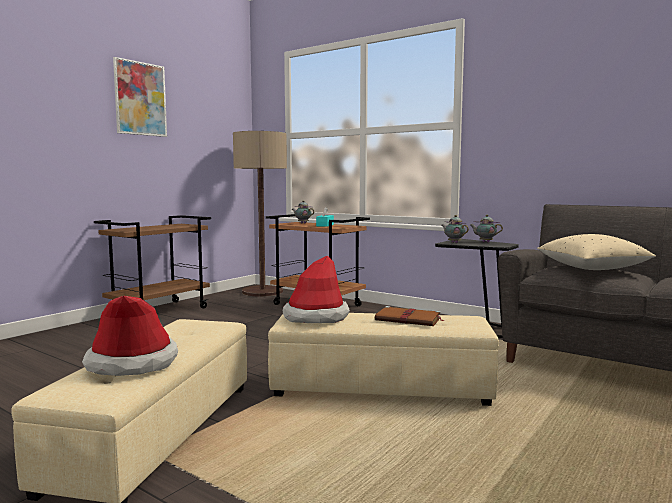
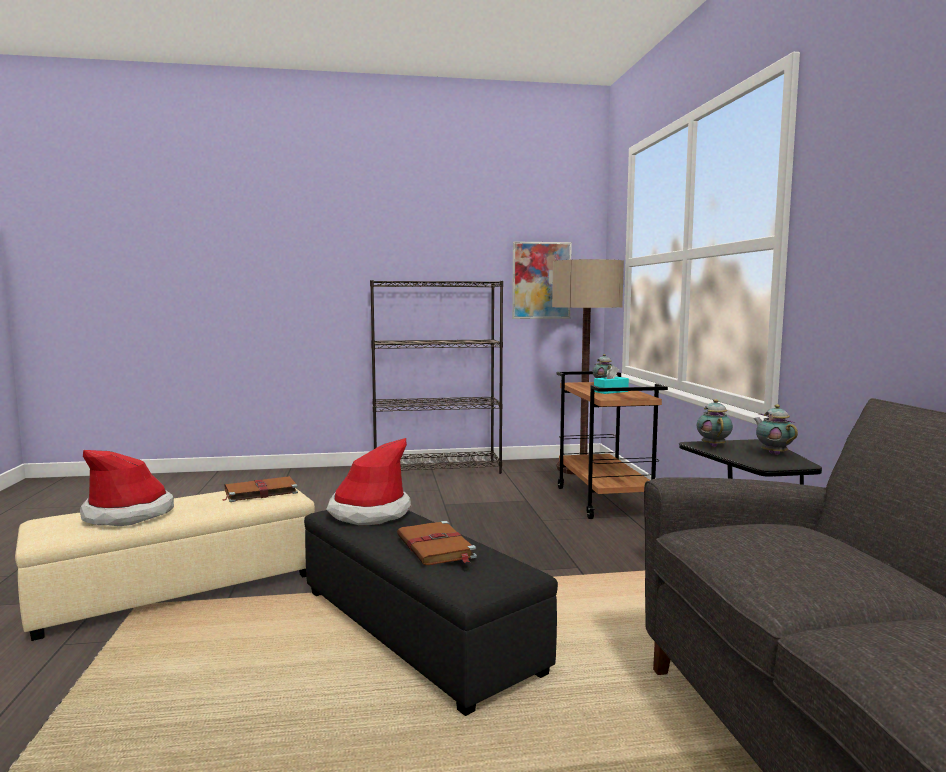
camera: 45 degrees right, 0 degrees up
(140, 99) = (440, 232): picture -> picture (541, 280)
(159, 311) = (437, 469): brown cart -> black bookcase
(192, 326) = (259, 492): none -> brown book
(381, 388) = (417, 629): beige ottoman -> black ottoman
(592, 269) = (798, 548): beige pillow -> none

